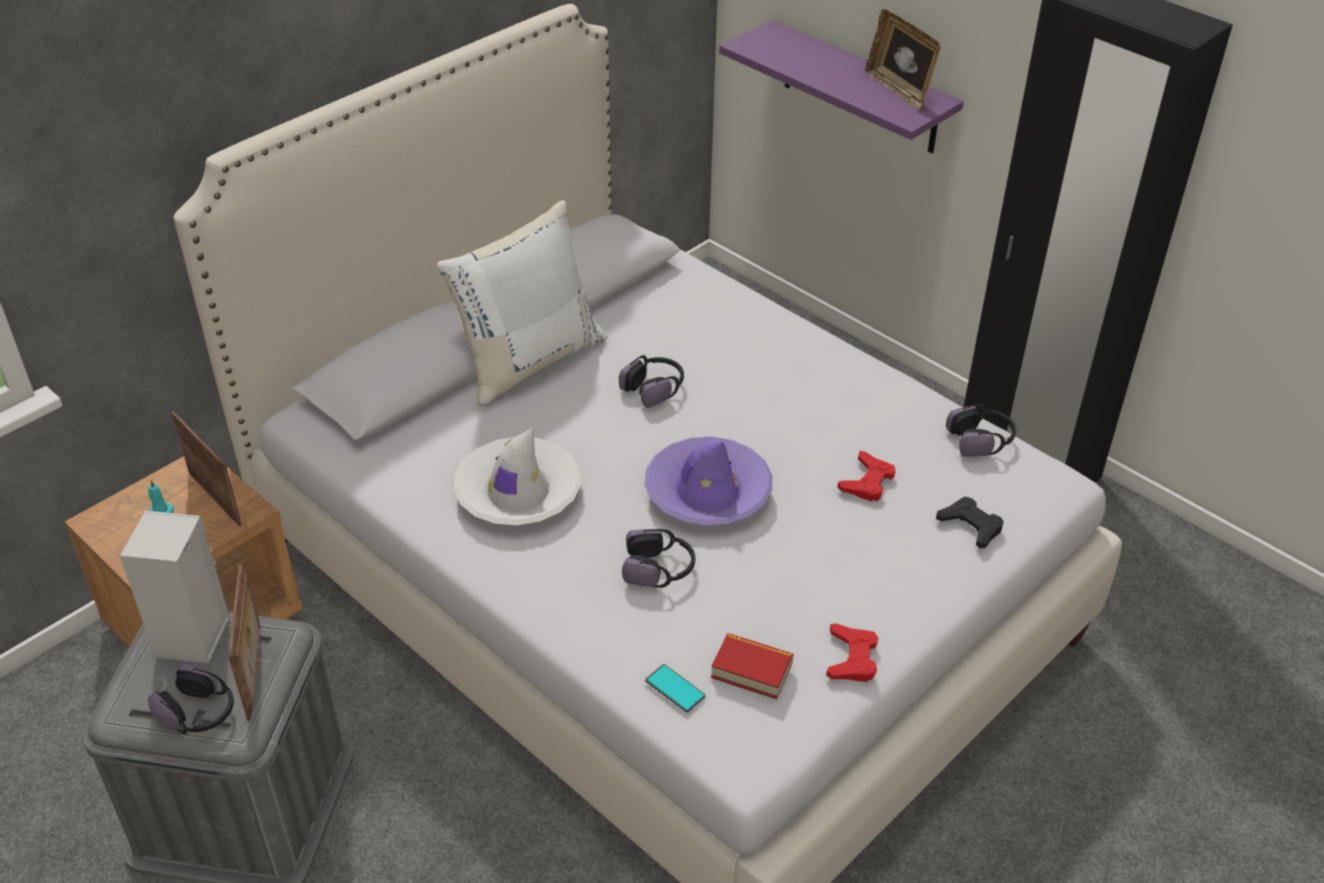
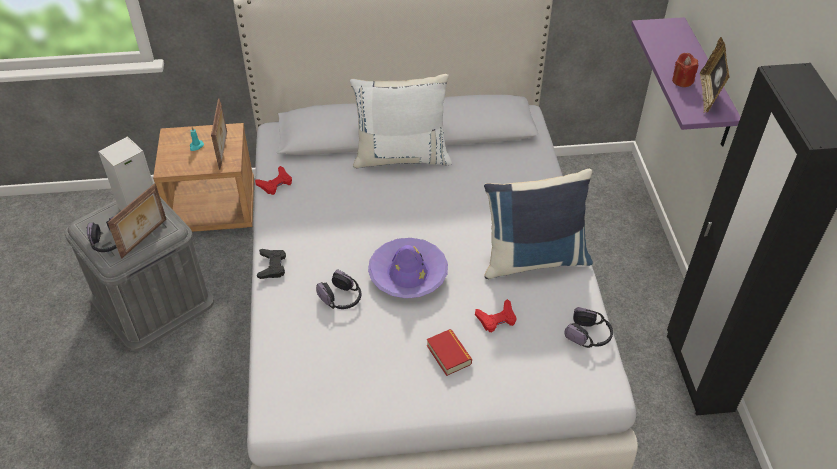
camera: 40 degrees right, 5 degrees up
(518, 493) = (323, 220): white hat -> none
(654, 388) = (446, 204): headphones -> none
(675, 689) = (282, 361): phone -> none
(751, 670) = (324, 376): book -> book (449, 355)
(829, 393) = (534, 258): none -> blue pillow
(851, 658) = (379, 404): red game controller -> red game controller (275, 183)
(855, 87) = (682, 81): none -> red candle
(970, 526) = (523, 378): black game controller -> black game controller (272, 266)

